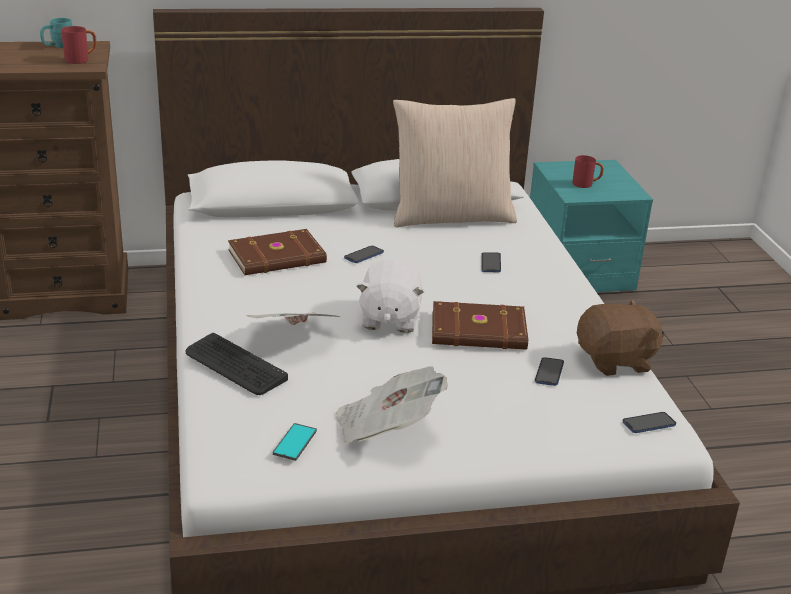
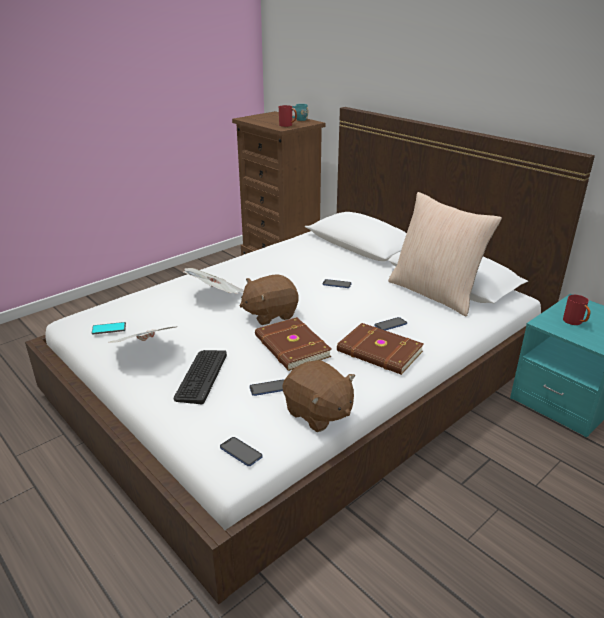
camera: 60 degrees right, 0 degrees up
(235, 366) = (169, 290): keyboard -> keyboard (201, 376)
(278, 257) = (299, 264): brown book -> brown book (379, 352)
(389, 319) = (270, 314): white plush toy -> brown plush toy

